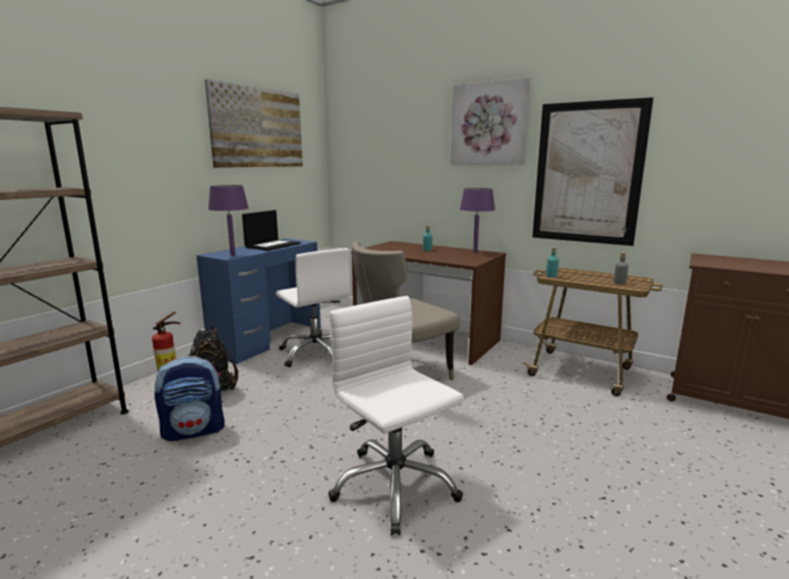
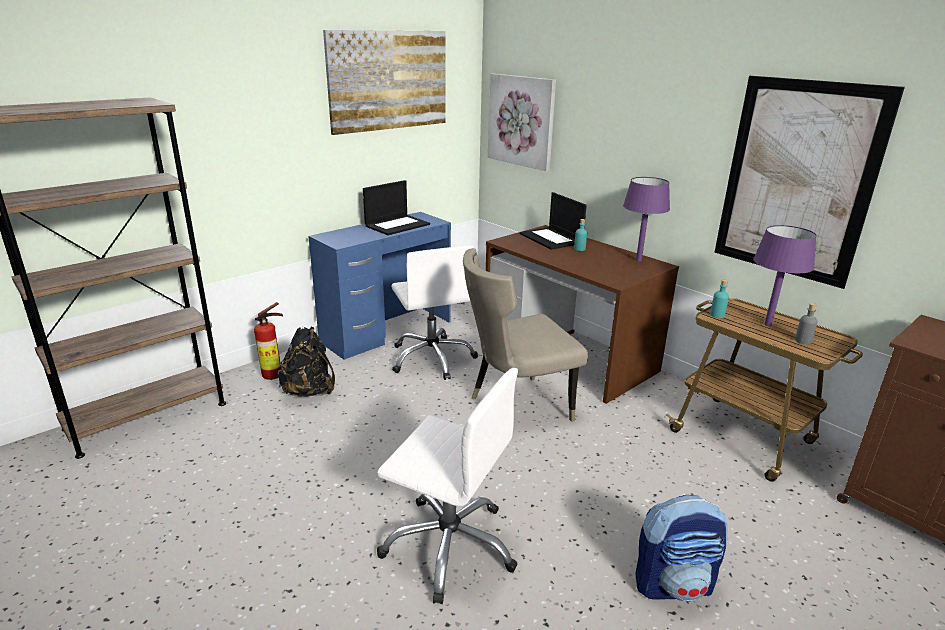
camera: 15 degrees right, 10 degrees up
(194, 430) = (279, 438): backpack -> backpack (674, 584)
(233, 255) = (345, 241): purple table lamp -> purple table lamp (768, 325)
(394, 486) = (450, 545): white office chair -> white office chair turned 135 degrees clockwise
(401, 246) = (551, 239): none -> laptop
(489, 124) = (677, 93): picture -> picture (521, 121)

